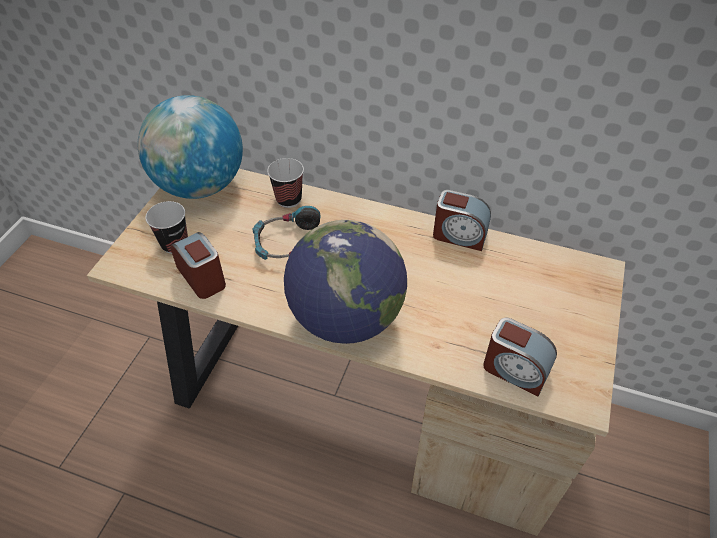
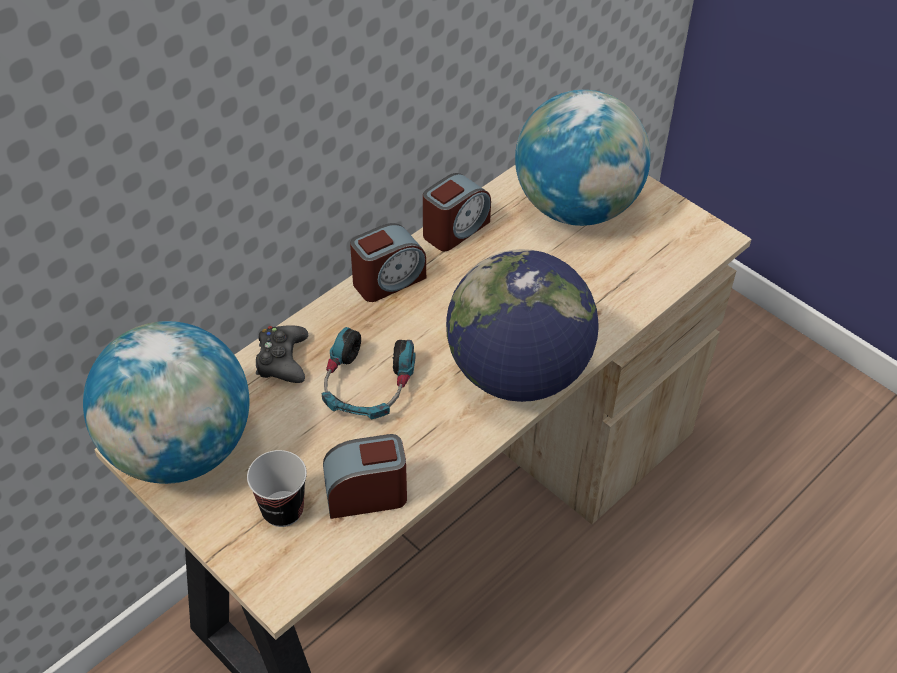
camera: 65 degrees left, 0 degrees up
(289, 199) = (282, 360): cup -> black game controller
(515, 370) = (657, 268): alarm clock -> alarm clock (388, 280)
(539, 295) = (576, 207): none -> globe

